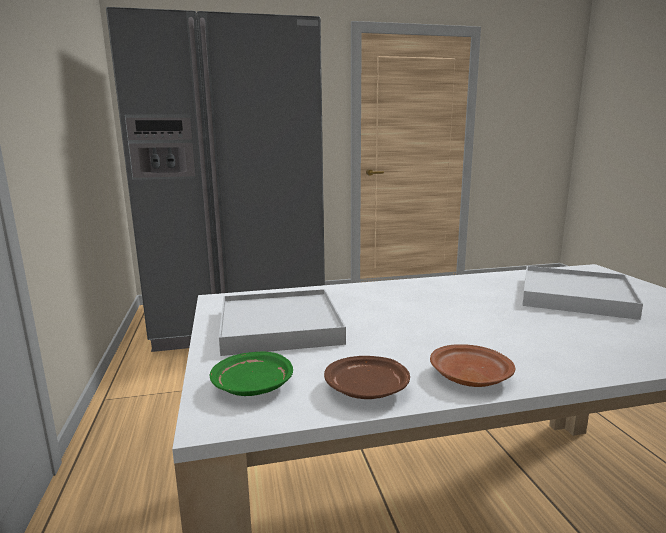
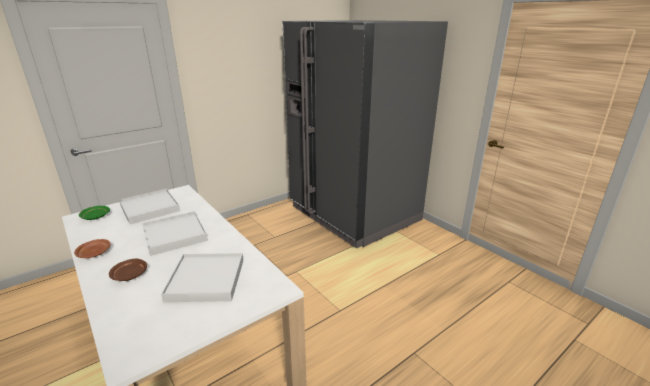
camera: 65 degrees right, 10 degrees up
(368, 390) = (88, 235): brown plate -> brown plate (129, 275)
(426, 309) = (175, 235): none -> white tray

